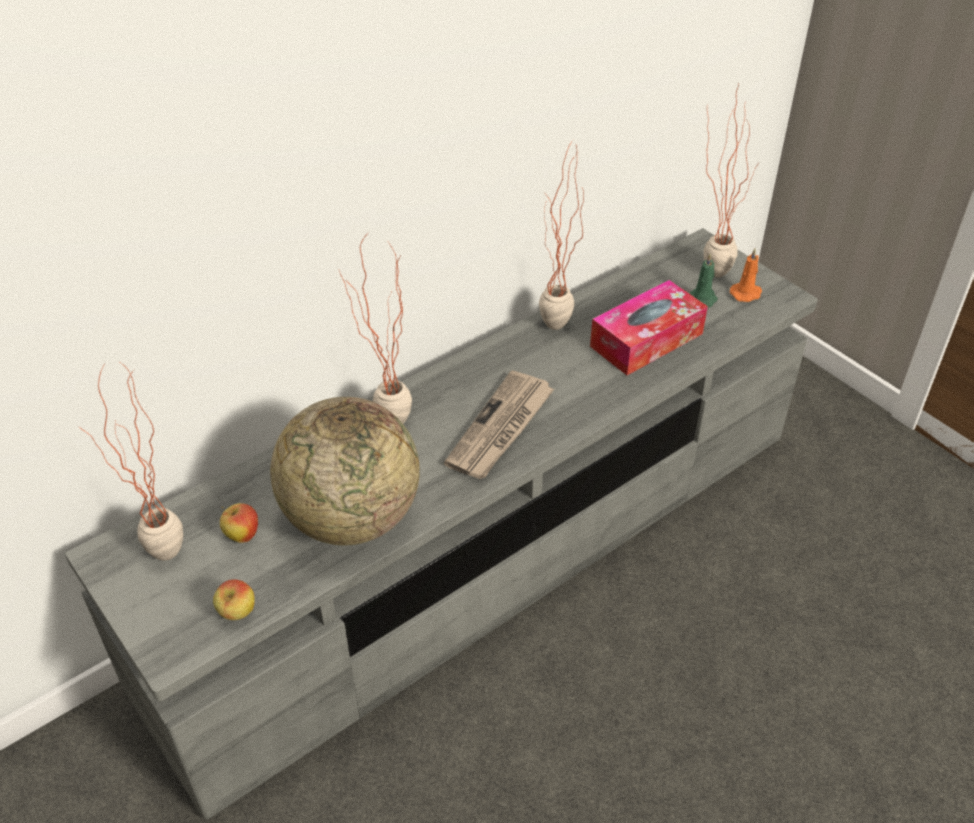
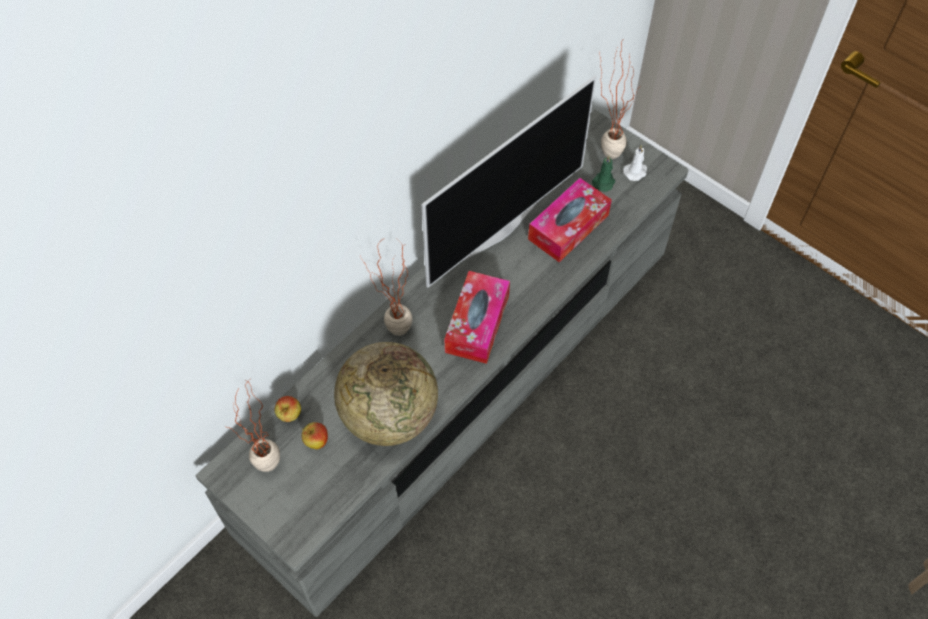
camera: 10 degrees left, 15 degrees up
(237, 613) = (331, 502): apple -> apple (290, 415)
(501, 429) = (477, 323): newspaper -> tissue box
(555, 332) = (499, 229): potted plant -> television
(746, 293) = (636, 172): orange candle -> white candle

